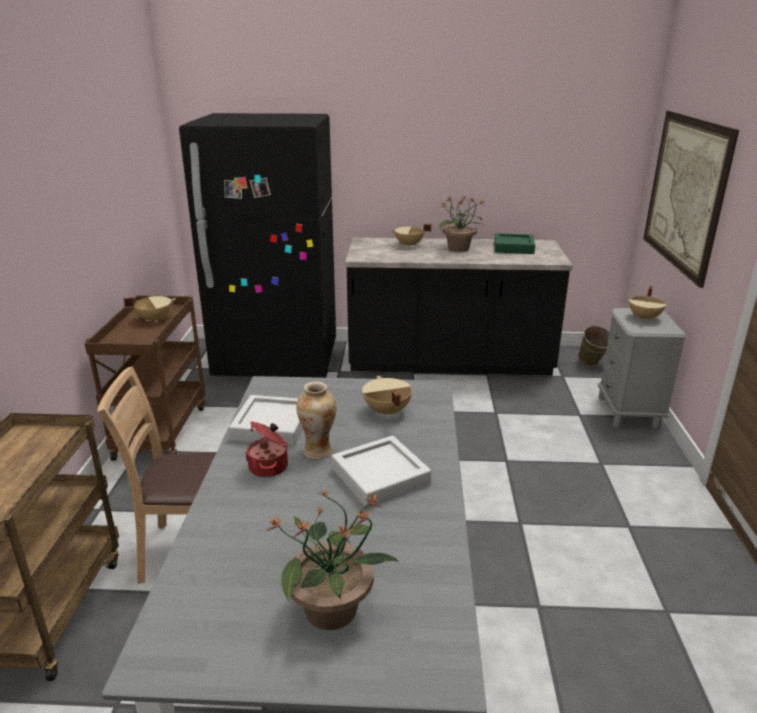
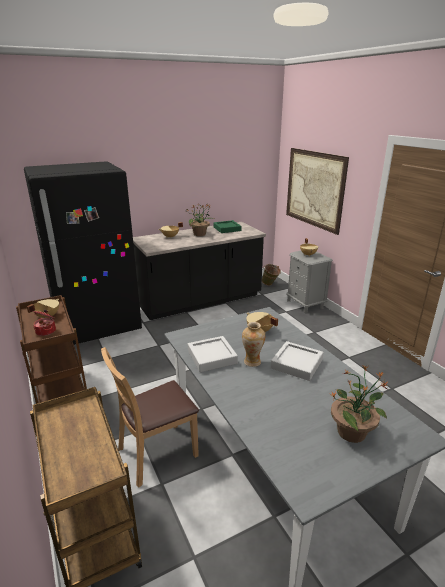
camera: 30 degrees left, 0 degrees up
(269, 467) = (238, 378): cooking pot -> cooking pot (46, 331)

